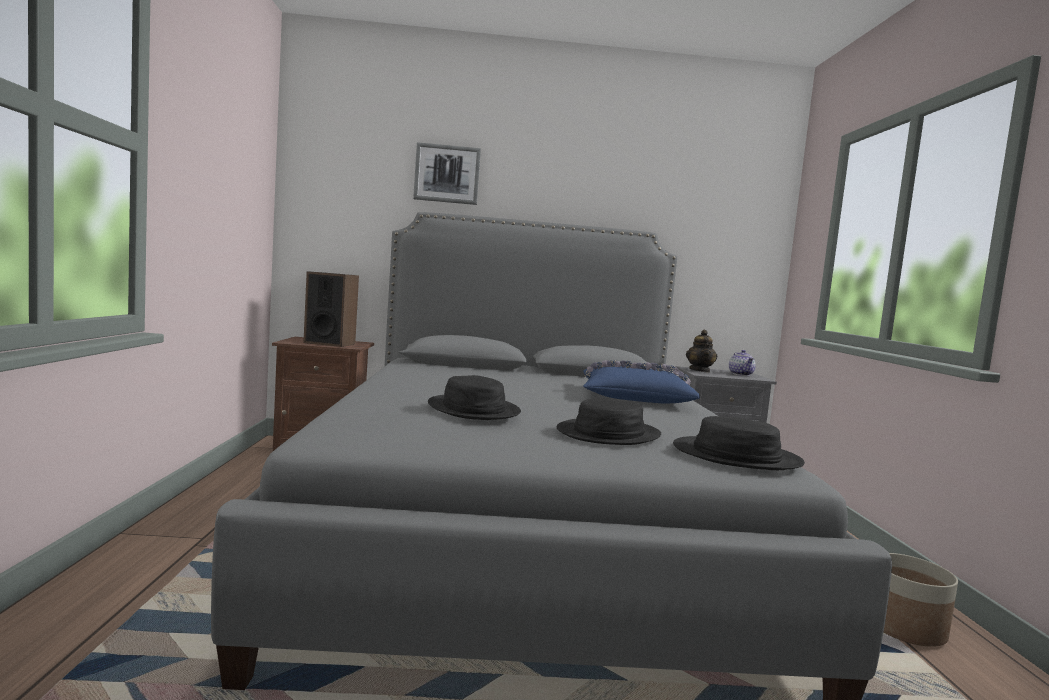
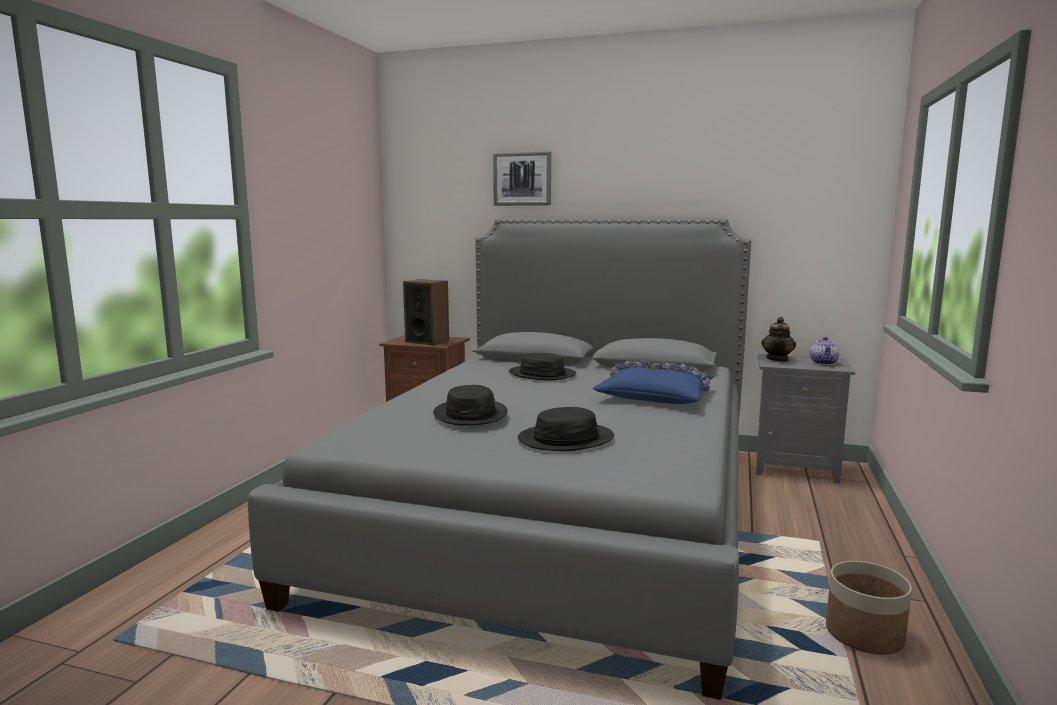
camera: 20 degrees right, 5 degrees up
(736, 456) = (655, 464): black hat -> black hat (542, 374)

